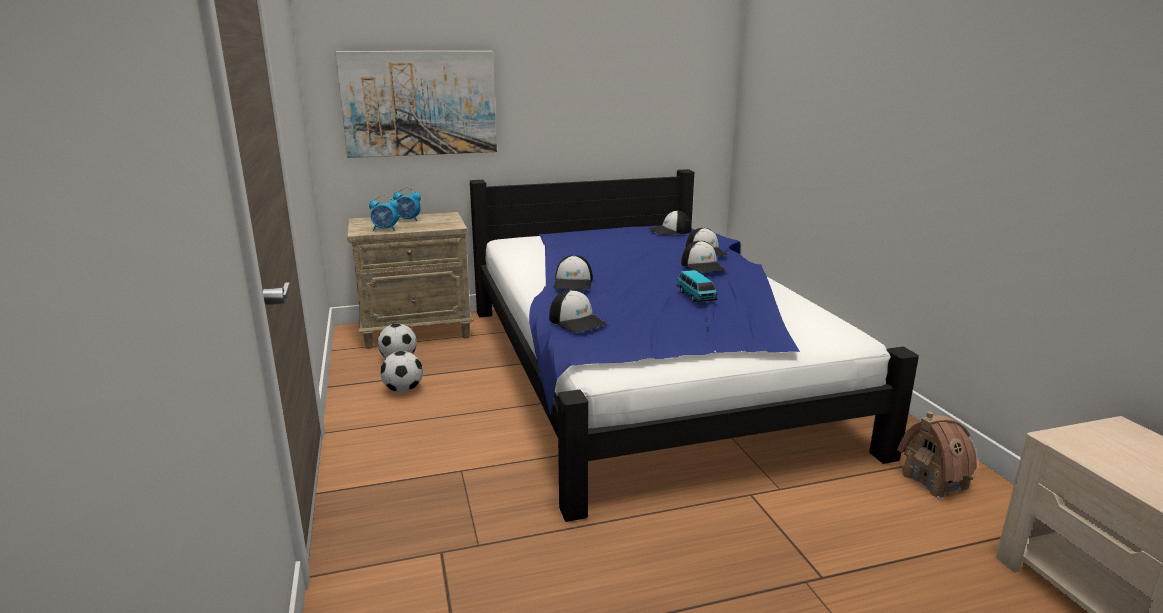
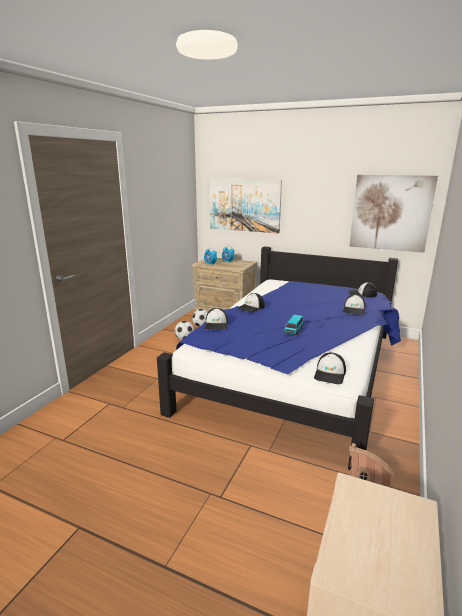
camera: 40 degrees right, 0 degrees up
(671, 100) = (390, 213): none -> picture
(703, 266) = (333, 317): cap -> cap (330, 374)

